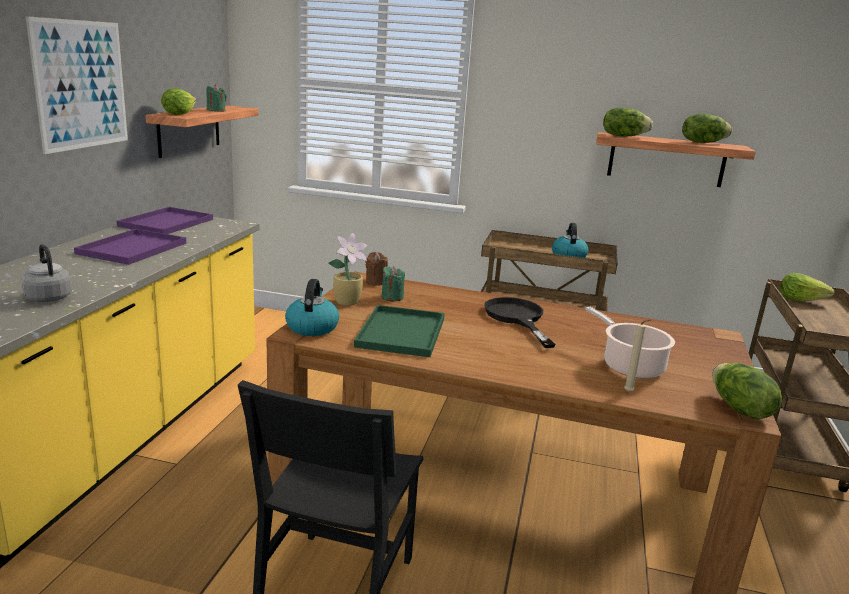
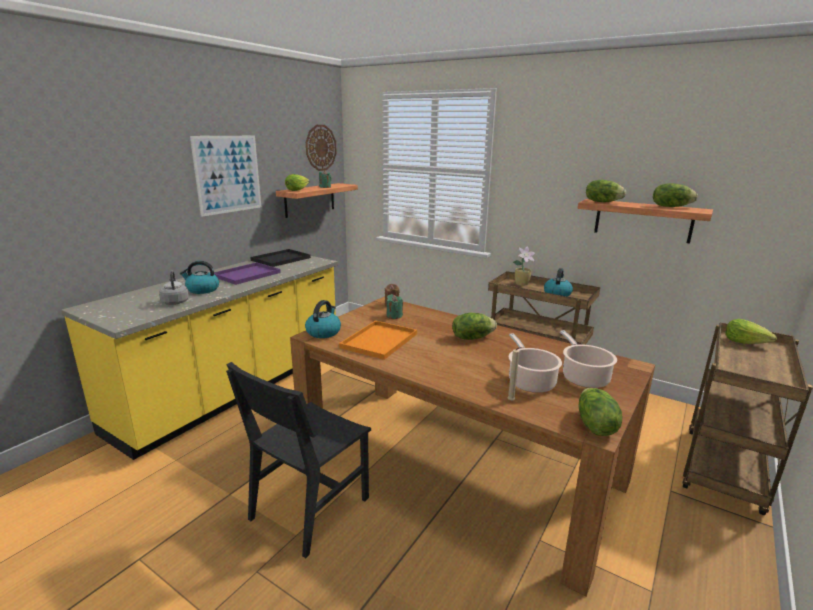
camera: 20 degrees right, 0 degrees up
(78, 275) = (202, 290): none -> kettle
(167, 222) = (281, 259): purple tray -> black tray
(202, 49) = (320, 147): none -> wall clock
(348, 302) = (362, 317): potted plant -> potted plant (522, 284)
(400, 331) = (379, 340): green tray -> orange tray
(517, 318) = (472, 337): black frying pan -> lettuce
(682, 354) = (583, 377): none -> cooking pot

